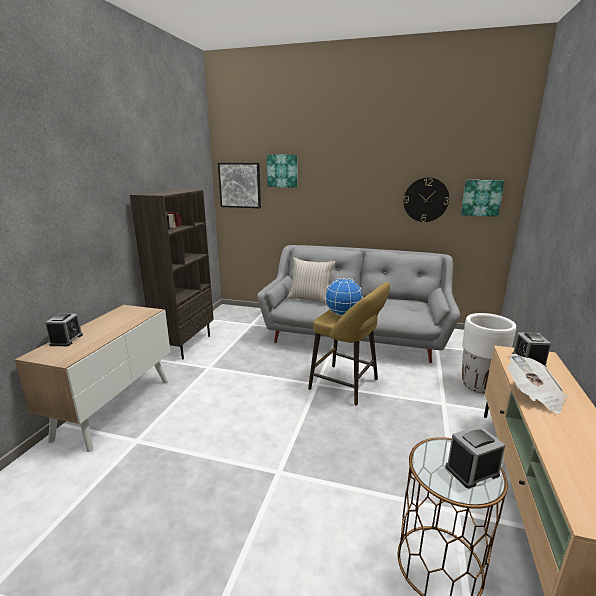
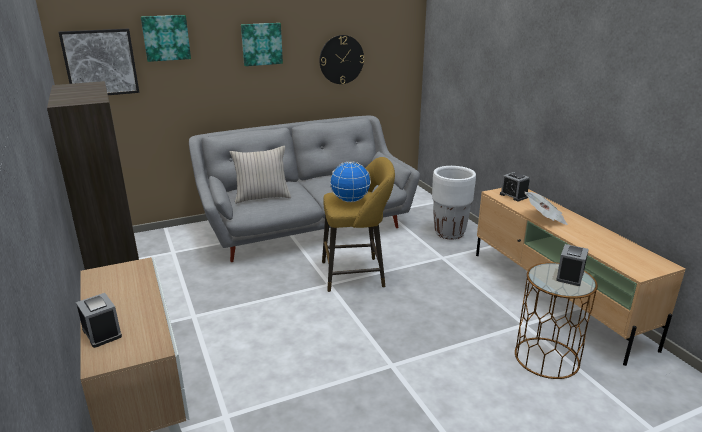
camera: 40 degrees left, 5 degrees up
(481, 197) = (391, 52): picture -> picture (261, 44)

